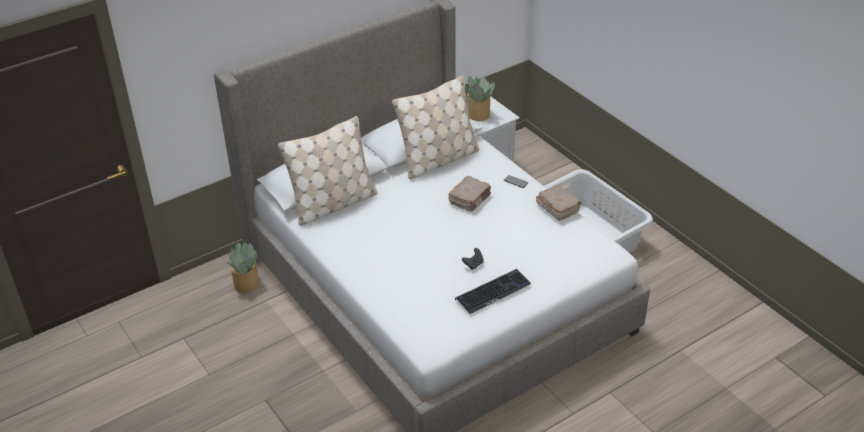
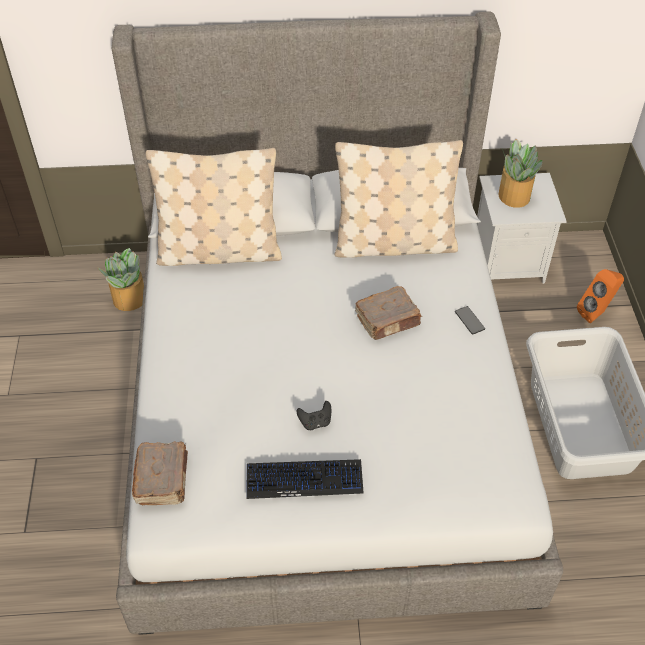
camera: 30 degrees right, 10 degrees up
(556, 174) = (596, 313): none -> orange speaker
(557, 208) = (495, 388): brown book -> brown book (163, 479)

